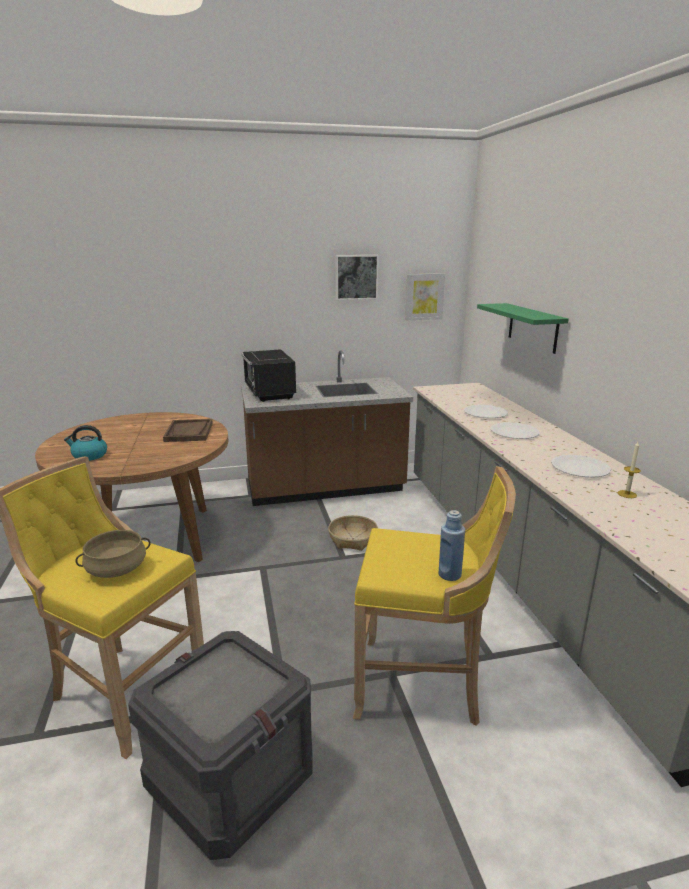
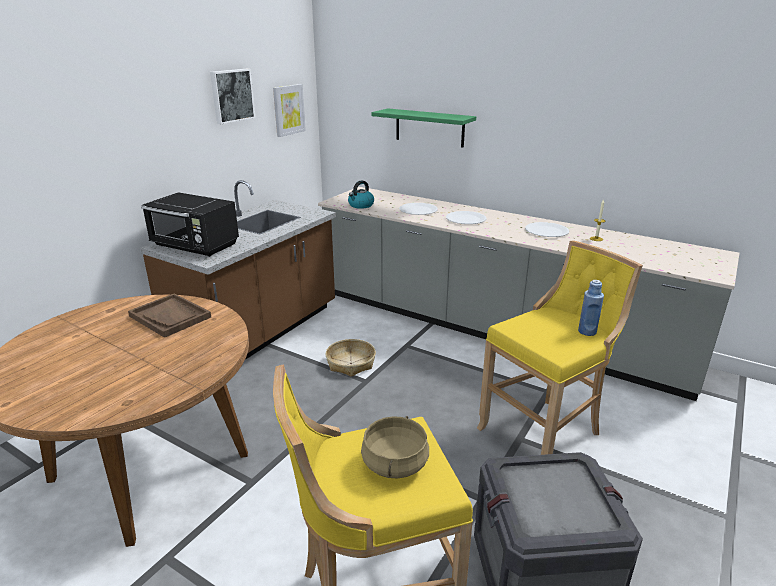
camera: 45 degrees left, 5 degrees up
(89, 456) = (104, 390): kettle -> kettle (361, 205)

